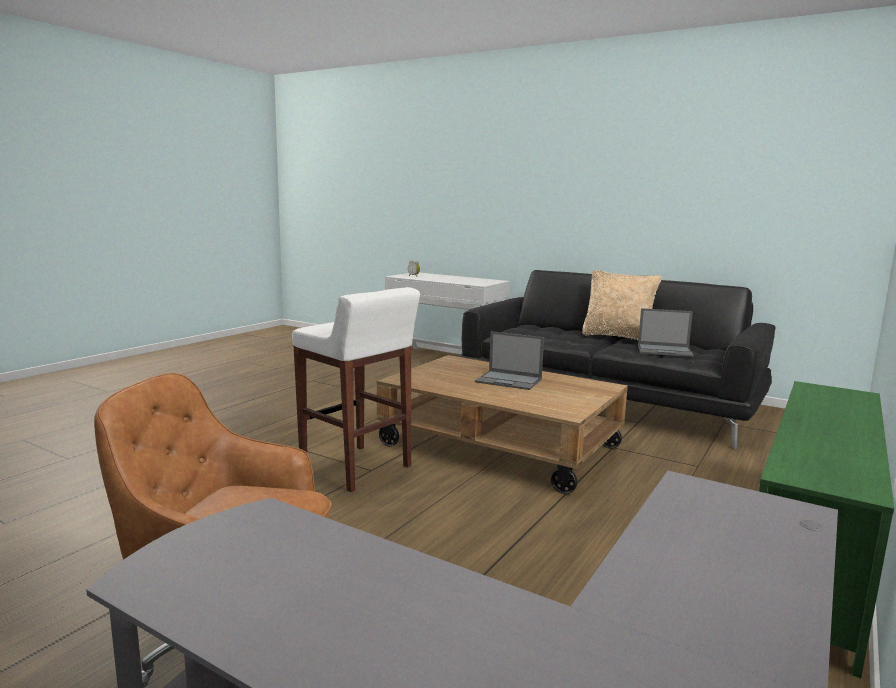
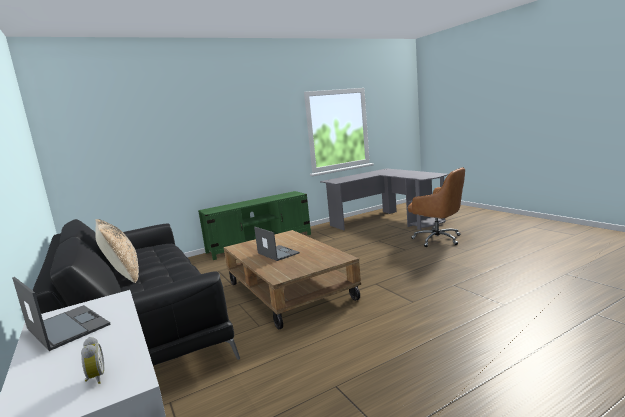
camera: 150 degrees left, 0 degrees up
(357, 469) = (383, 285): white stool -> none
(665, 351) = (150, 255): laptop -> laptop (67, 327)

